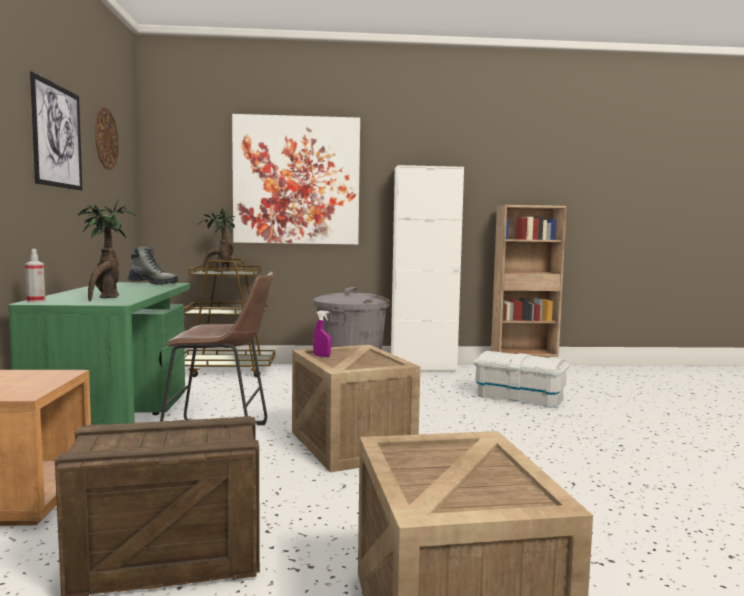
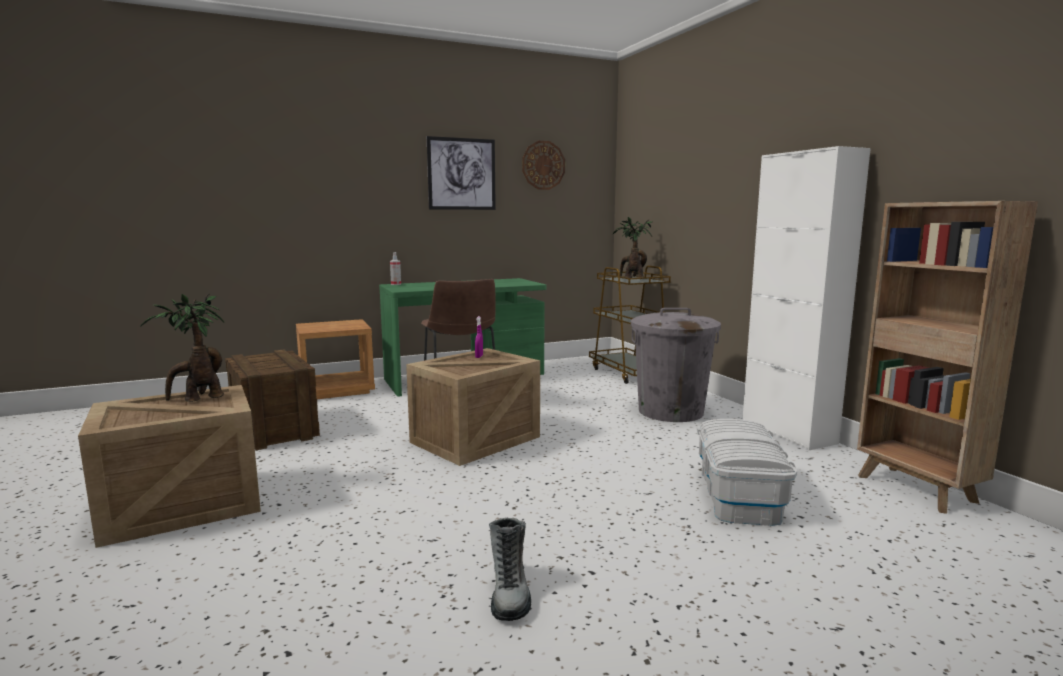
camera: 70 degrees right, 5 degrees up
(106, 298) = (423, 287): potted plant -> potted plant (198, 399)
(153, 284) = (522, 282): boot -> boot (509, 593)
(296, 180) = (705, 183): picture -> none

